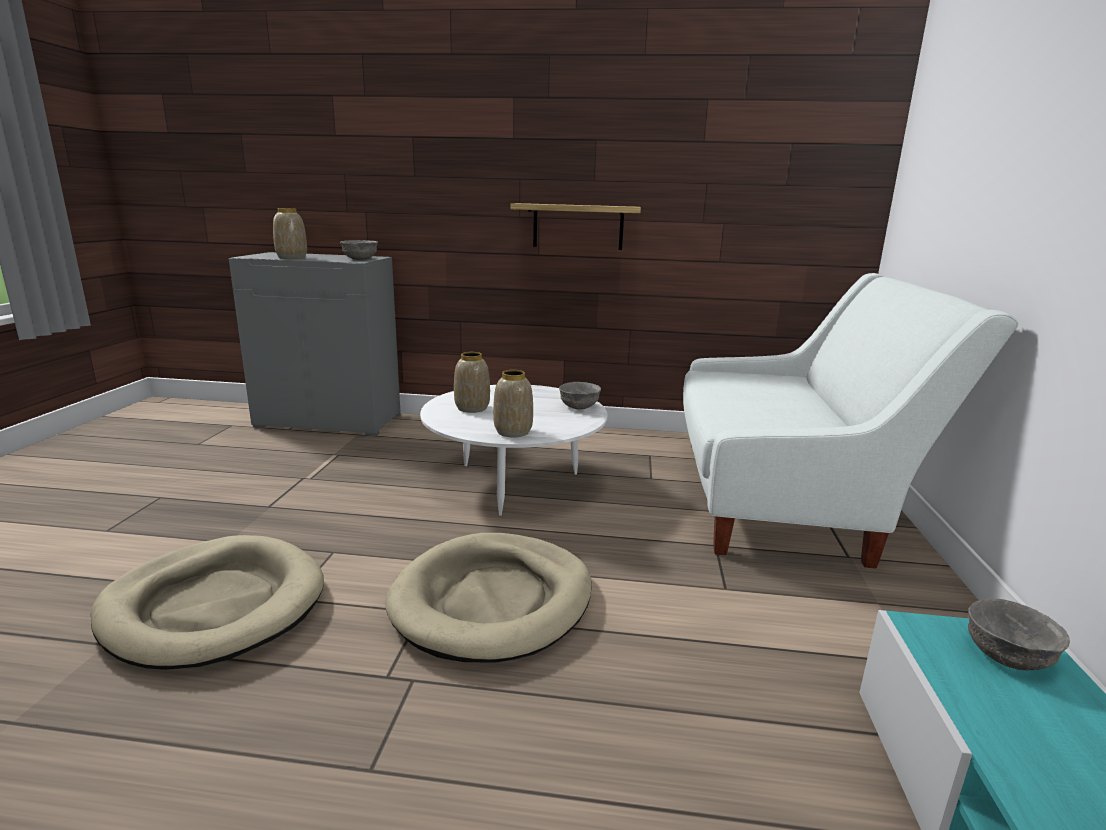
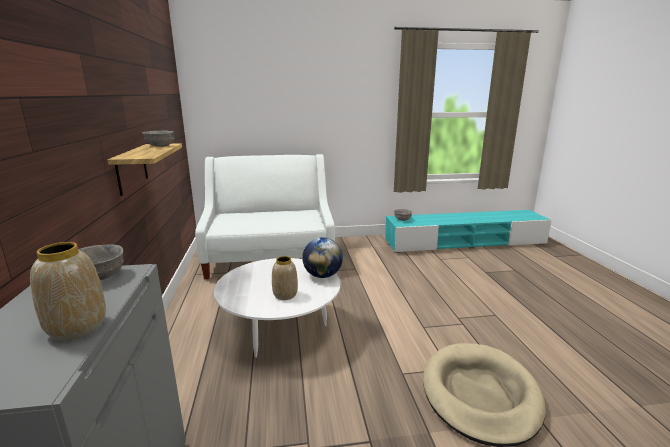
camera: 105 degrees left, 0 degrees up
(493, 601) = (401, 312): beige dog bed -> none
(513, 432) = (322, 275): vase -> globe
(579, 406) = (267, 264): grey bowl -> grey bowl (160, 146)

